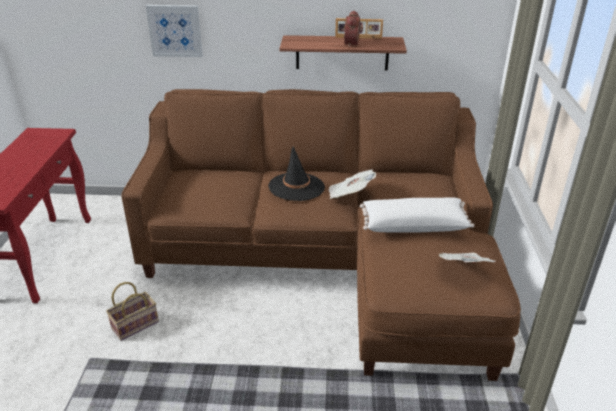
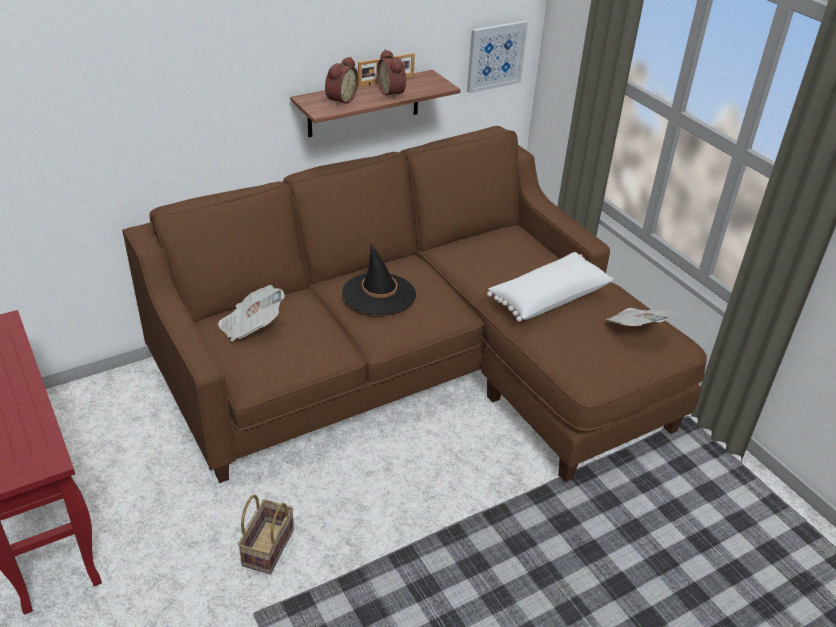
camera: 35 degrees left, 5 degrees up
(175, 30) = (137, 121): picture -> picture (495, 56)
(311, 41) = (340, 100): none -> alarm clock
(349, 195) = (446, 284): newspaper -> newspaper (251, 326)

